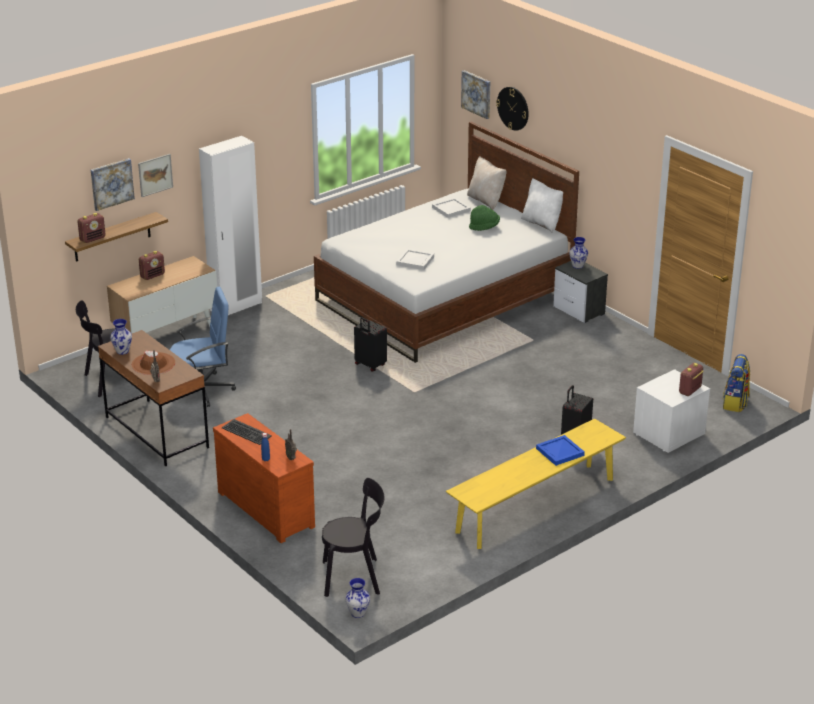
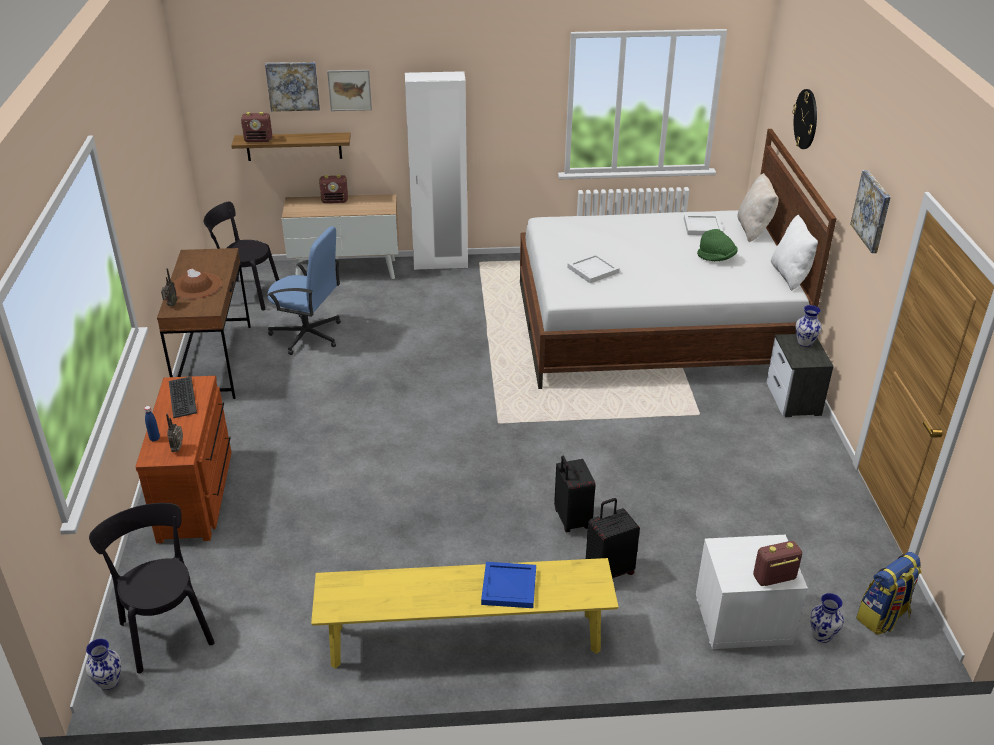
camera: 35 degrees right, 5 degrees up
(122, 351) = (191, 262): vase -> vase (822, 635)
(354, 577) = (165, 629): black chair -> black chair turned 150 degrees counterclockwise
(369, 365) = (490, 373): black suitcase -> black suitcase (571, 520)
(476, 94) = (784, 95): picture -> picture (872, 211)

